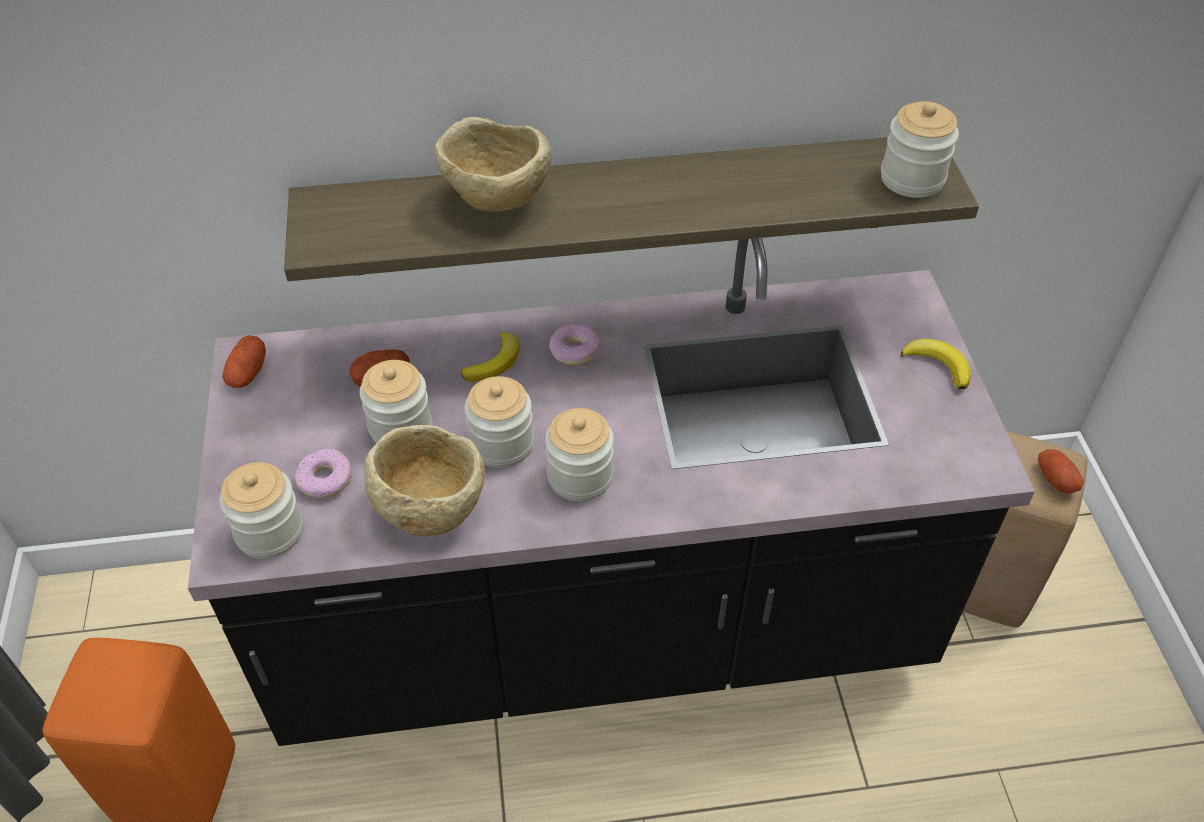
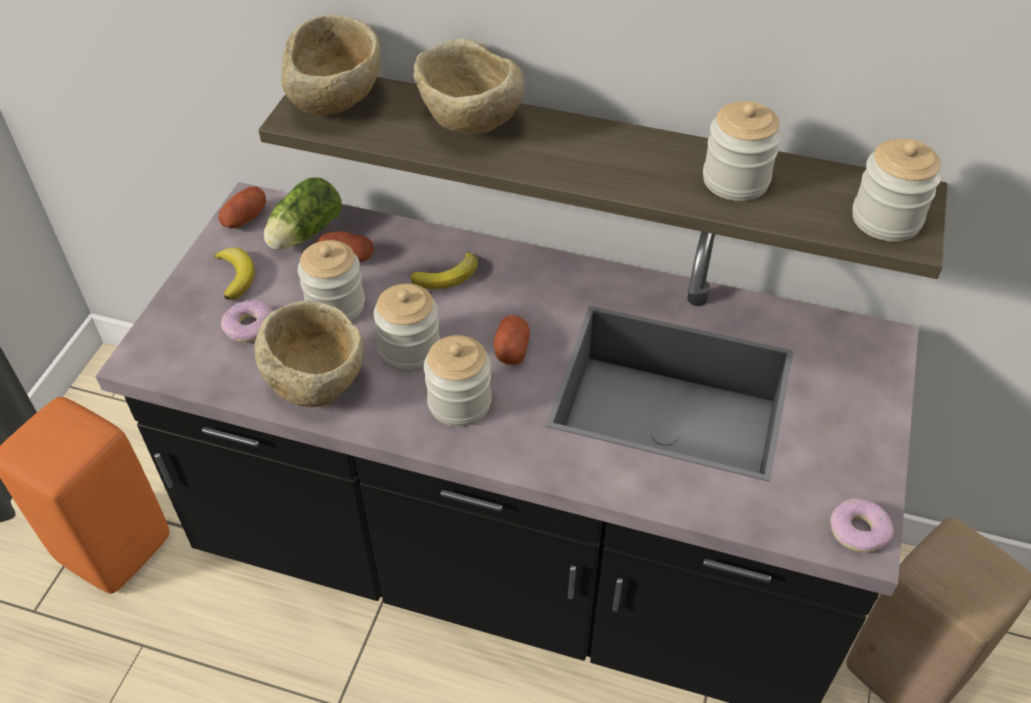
camera: 25 degrees right, 0 degrees up
(269, 532) = (182, 354): jar -> jar (735, 180)
(321, 369) = (303, 234): none -> lettuce
(349, 220) = (337, 104): none -> beige bowl
(574, 350) = (523, 289): donut -> donut (858, 530)
(938, 365) = (869, 422): banana -> banana (236, 275)
(1055, 479) = (987, 589): potato -> potato (511, 349)

